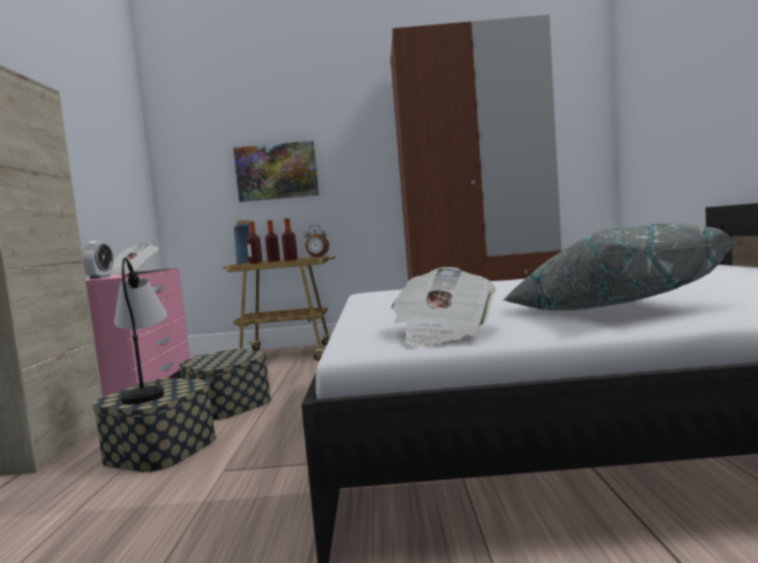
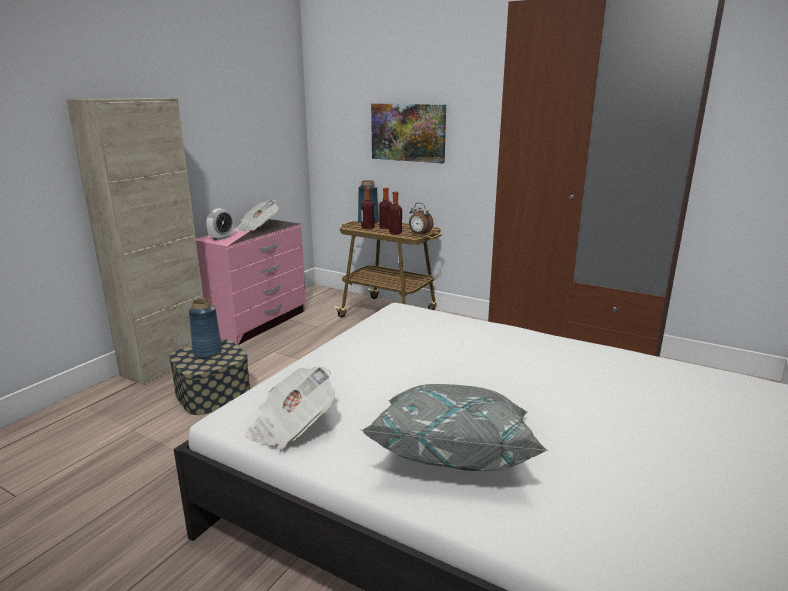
camera: 30 degrees right, 15 degrees up
(148, 390) = (207, 352): table lamp -> blue vase
(228, 404) = (289, 363): storage box -> none

